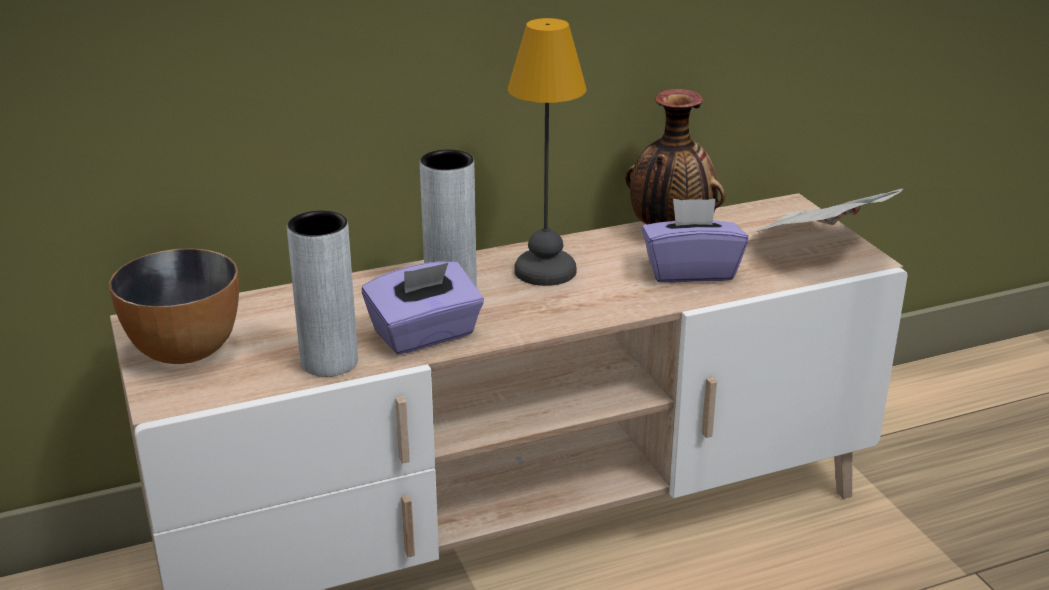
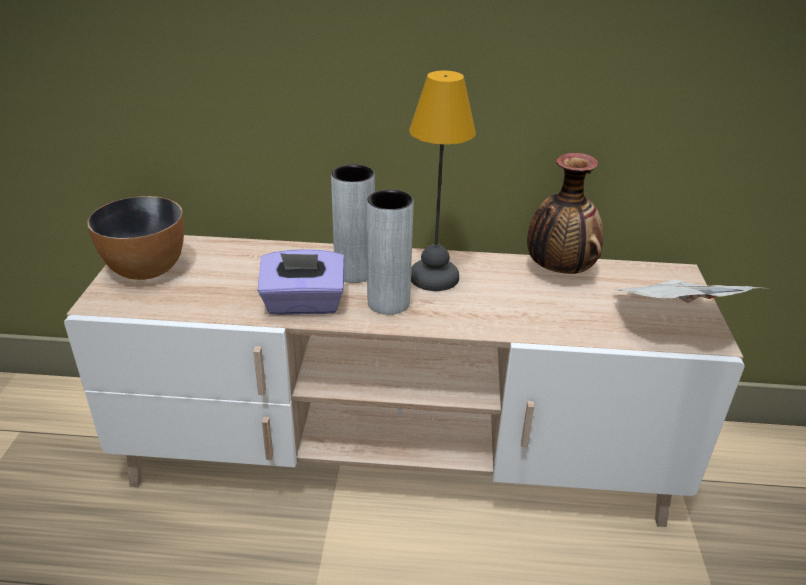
camera: 25 degrees right, 5 degrees up
(329, 362) = (222, 306): grey vase -> grey vase (388, 303)
(690, 271) = (546, 309): purple tissue box -> none

